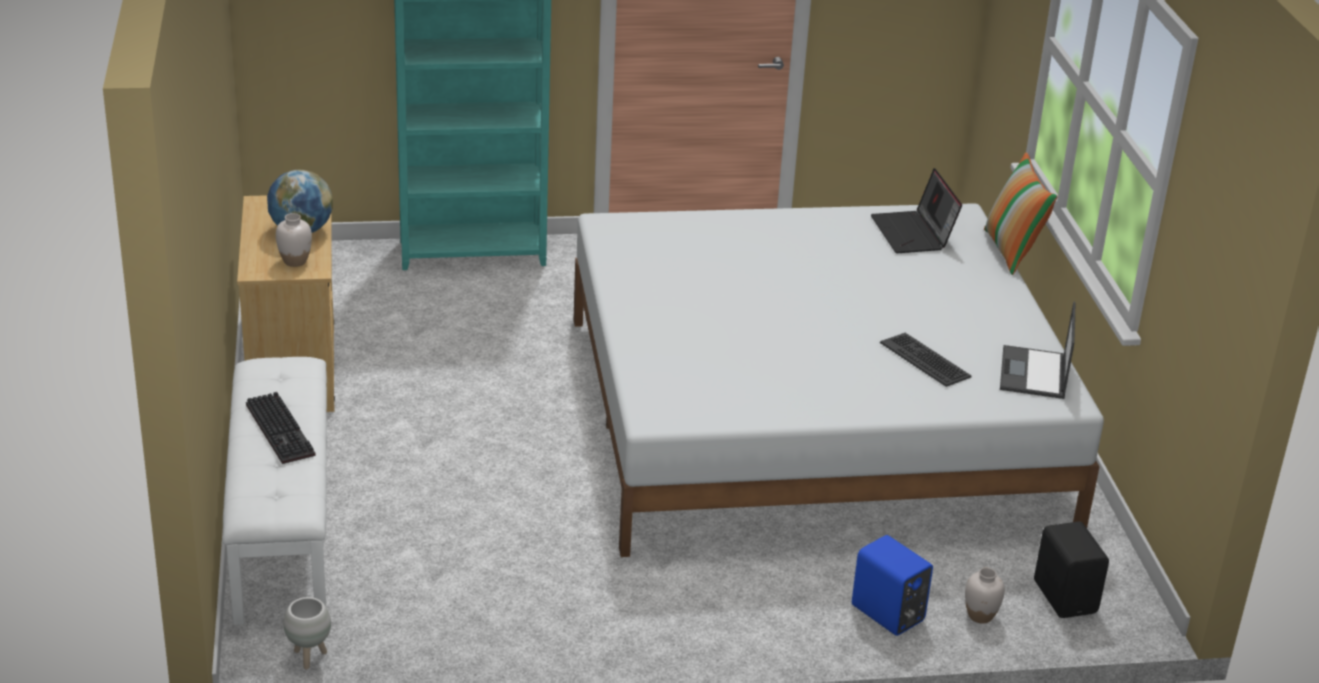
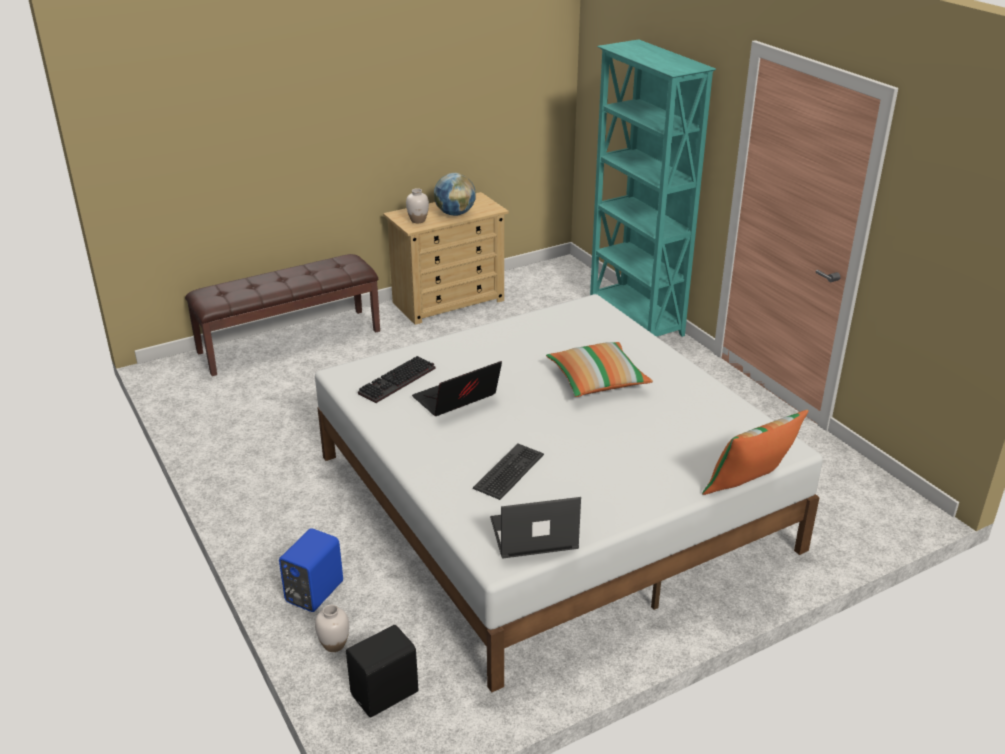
camera: 70 degrees right, 0 degrees up
(281, 528) = (290, 341): white bench -> brown bench
(283, 430) = (286, 279): keyboard -> keyboard (397, 382)
(309, 657) = (176, 380): white planter -> none
(782, 267) = (597, 381): none -> pillow
(914, 234) = (720, 430): laptop -> laptop (456, 400)

